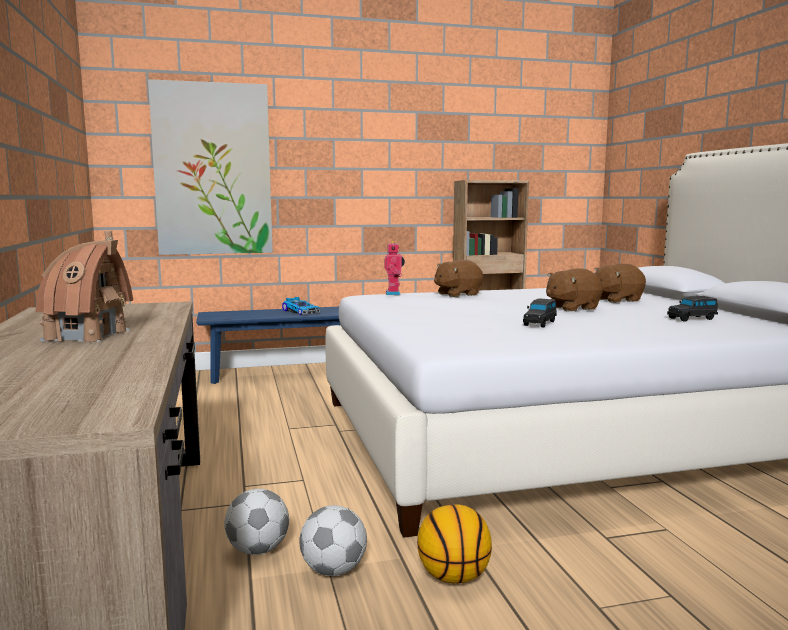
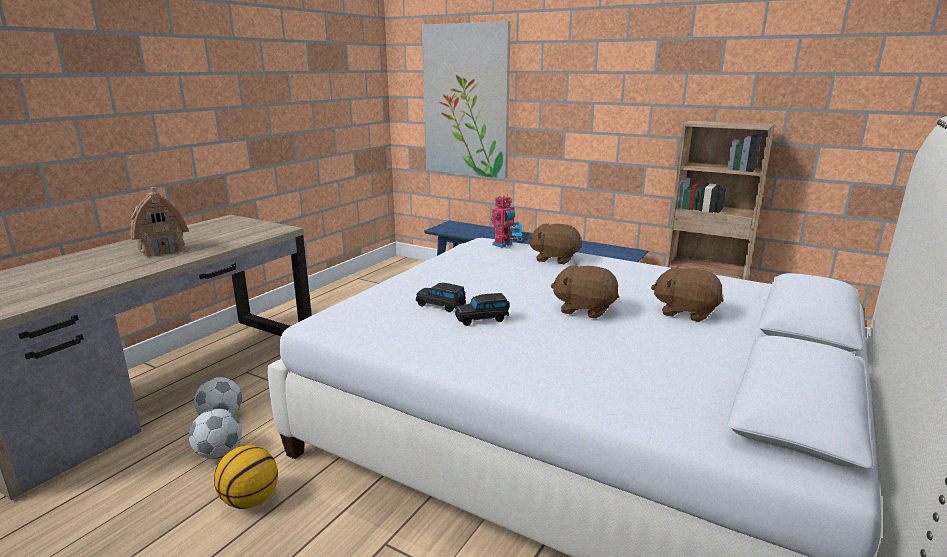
camera: 45 degrees right, 10 degrees up
(692, 319) = (654, 370): black toy car -> black toy car (441, 306)

